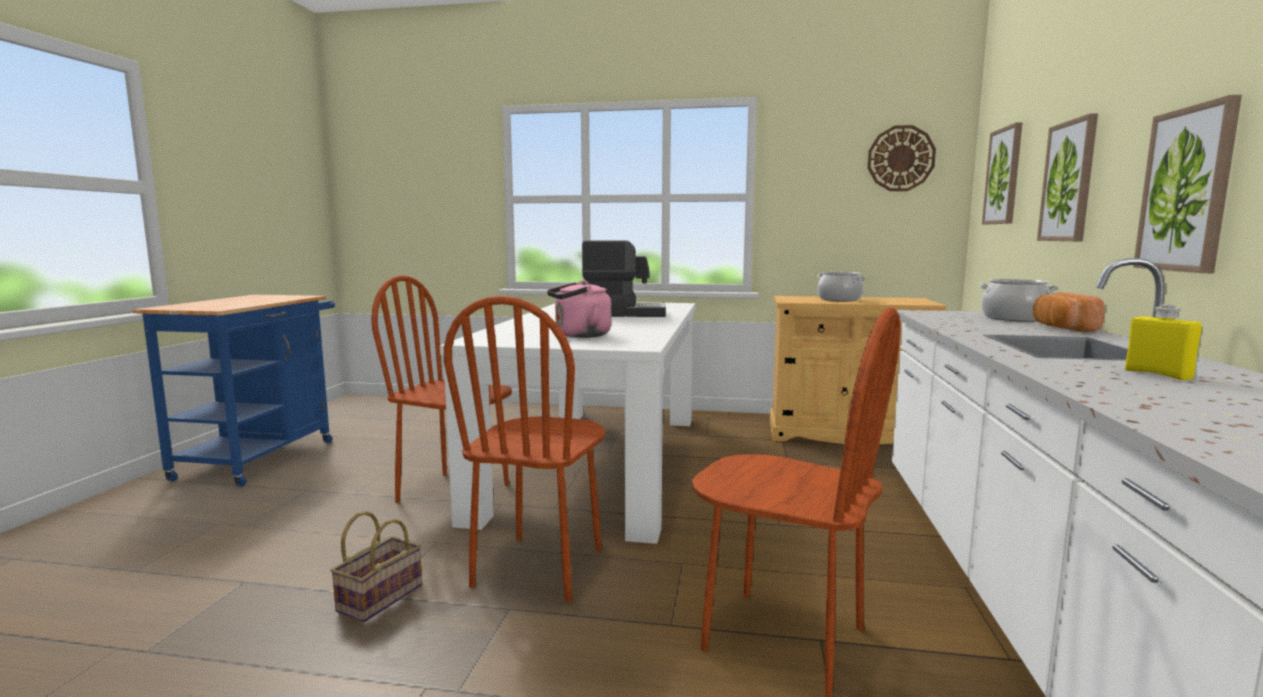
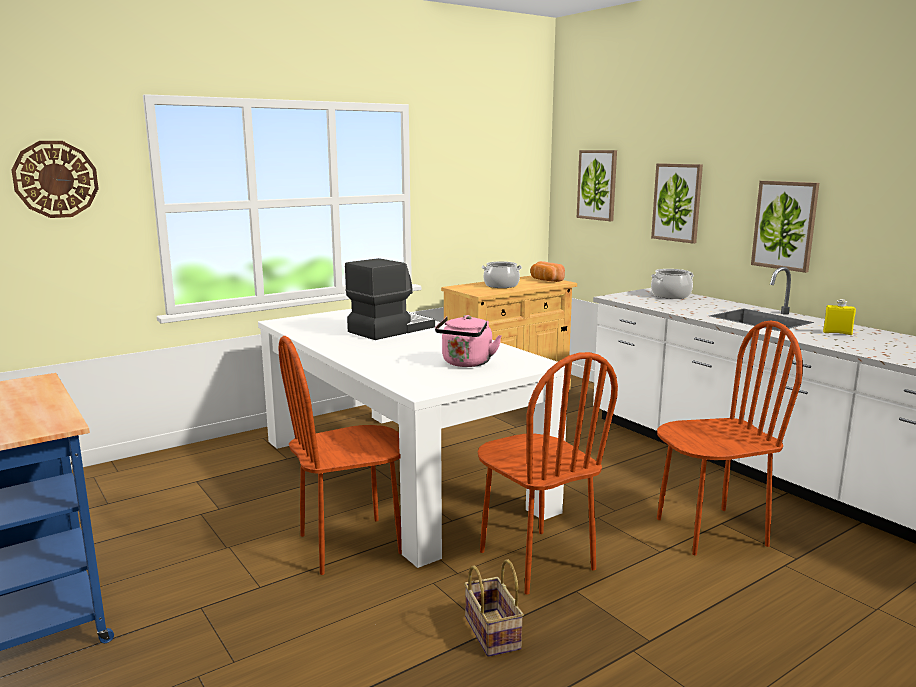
camera: 45 degrees left, 5 degrees up
(900, 158) = (509, 162): wall clock -> wall clock (56, 179)
(1061, 328) = (714, 302): bread -> bread (545, 280)

